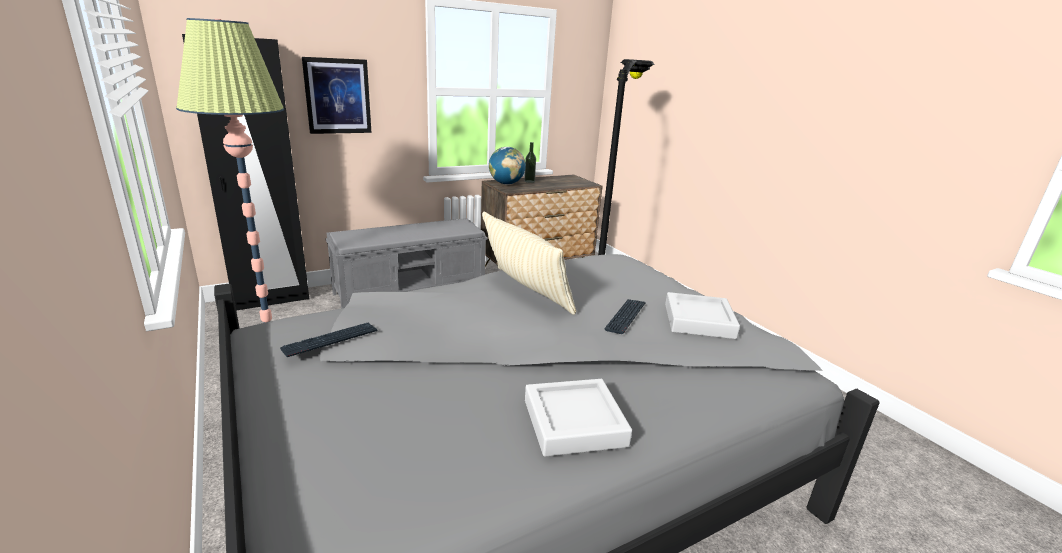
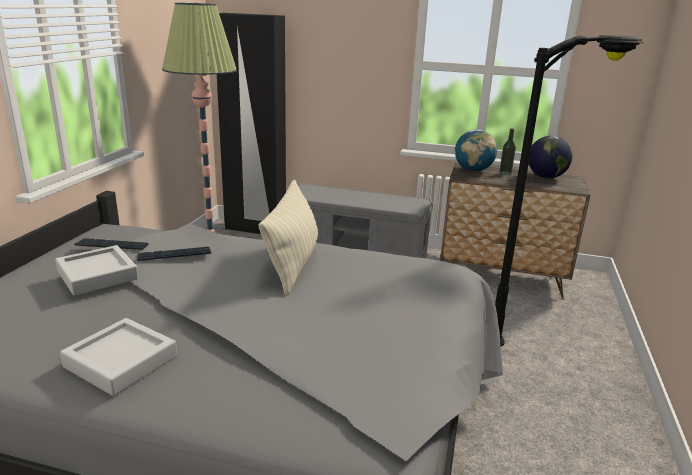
camera: 45 degrees right, 0 degrees up
(338, 96) = (330, 65): picture -> none
(557, 179) = (546, 177): none -> globe
(625, 317) = (322, 315): keyboard -> keyboard (174, 255)
(698, 321) = (384, 351): grey tray -> grey tray (97, 275)

